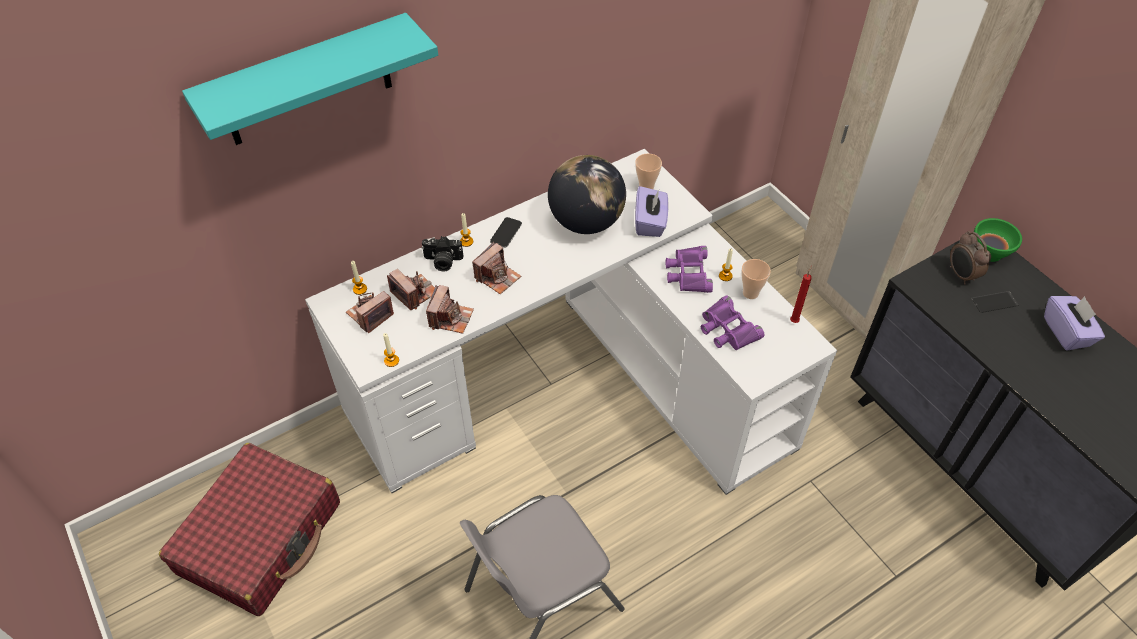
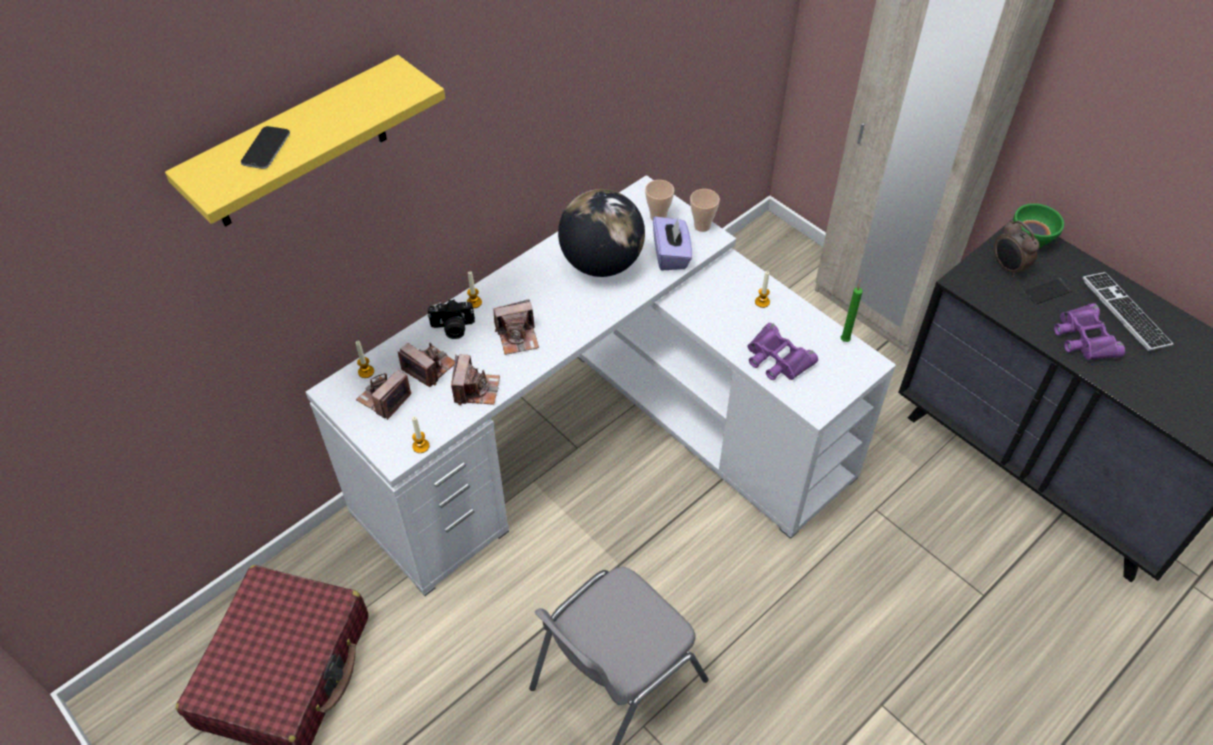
camera: 10 degrees left, 0 degrees up
(307, 82) = (297, 146): turquoise shelf -> yellow shelf
(497, 277) = (518, 337): camera -> camera turned 45 degrees clockwise
(506, 233) = (516, 287): phone -> phone (266, 149)
(688, 273) = (722, 304): purple binoculars -> purple binoculars (1083, 338)
(750, 293) = (792, 316): cup -> cup (702, 226)
(794, 320) = (845, 339): red candle -> green candle
(1066, 332) = (1125, 312): purple tissue box -> keyboard

